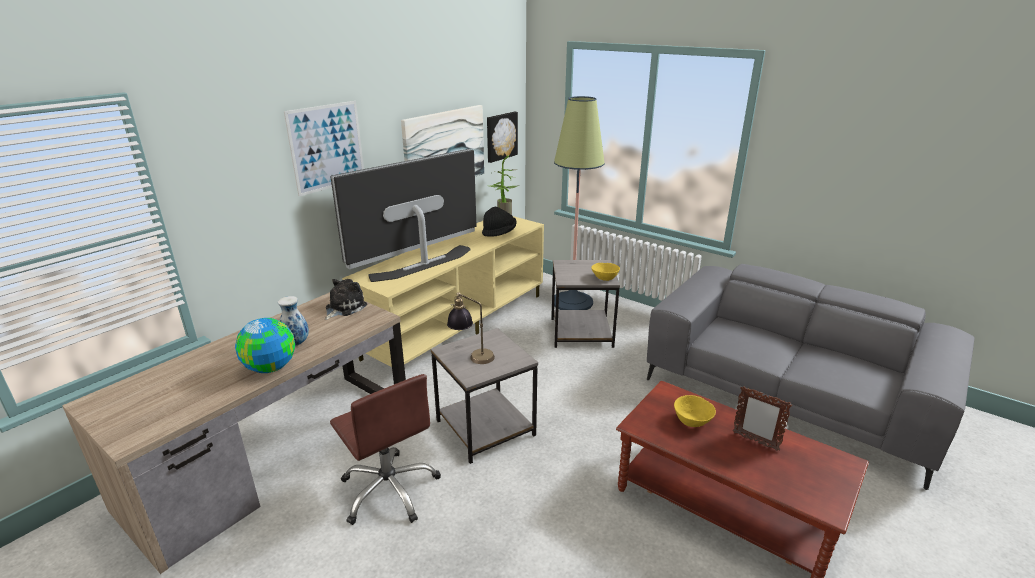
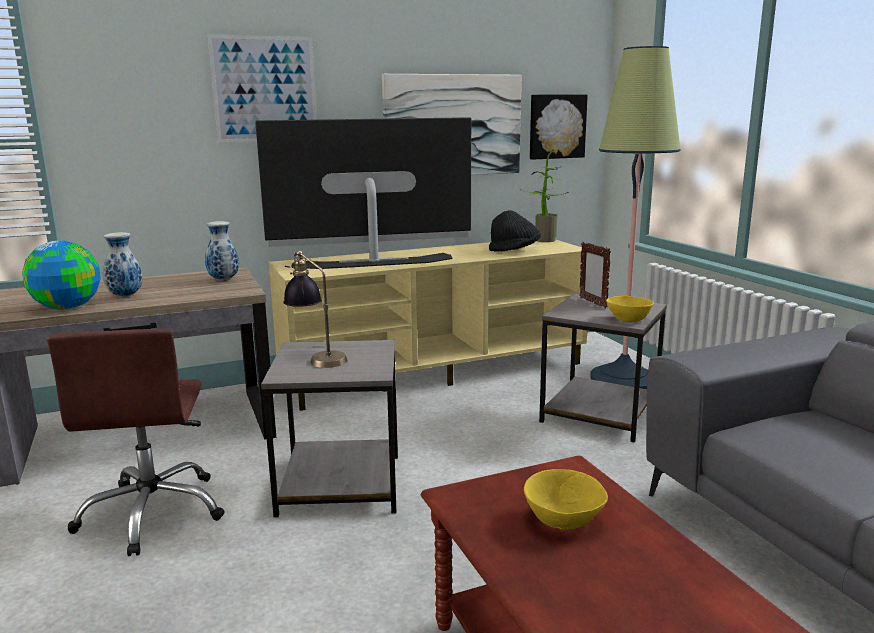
camera: 30 degrees right, 10 degrees down
(344, 308) = (223, 280): plush toy -> vase
(755, 441) = (655, 587): picture frame -> picture frame (592, 303)

